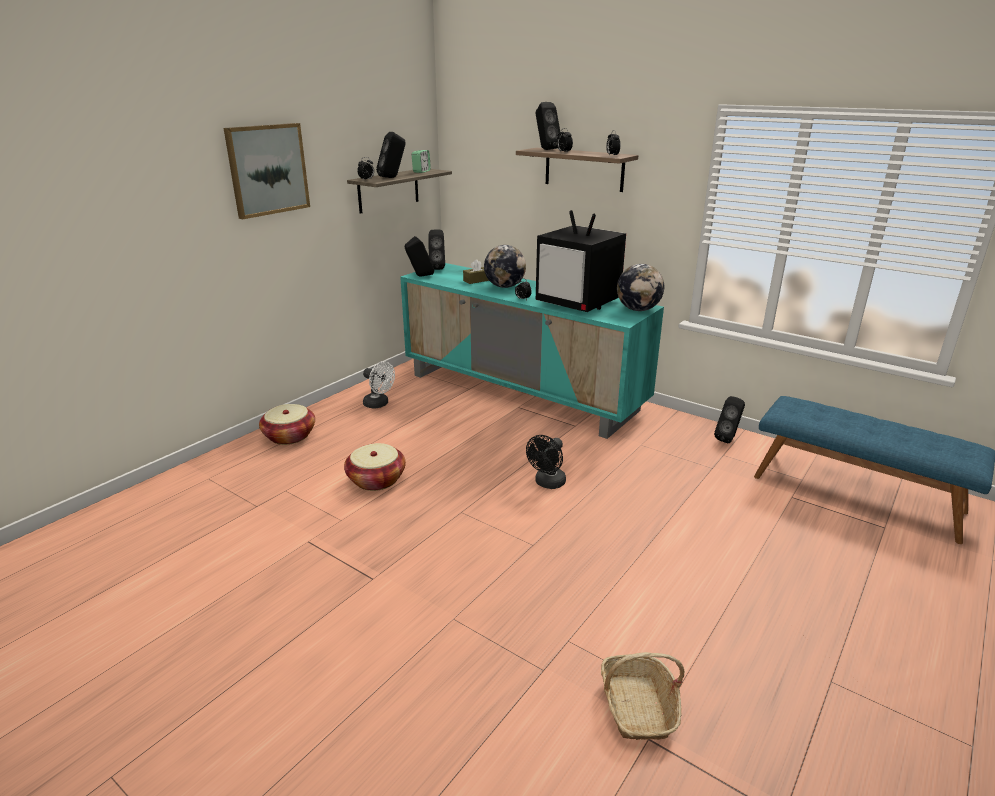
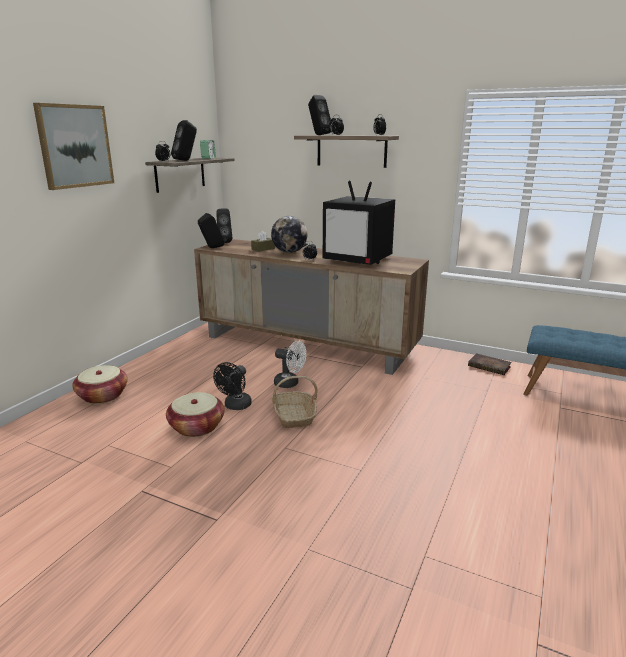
camera: 10 degrees left, 5 degrees down
(379, 404) = (183, 362): white fan -> white fan (290, 383)
(522, 392) = (307, 344): turquoise tv stand -> brown tv stand
(547, 484) = (355, 415): black fan -> black fan (235, 406)
(638, 309) = (410, 262): globe -> none
(638, 707) = (514, 612): basket -> basket (294, 416)
(728, 438) = (490, 367): black speaker -> book

